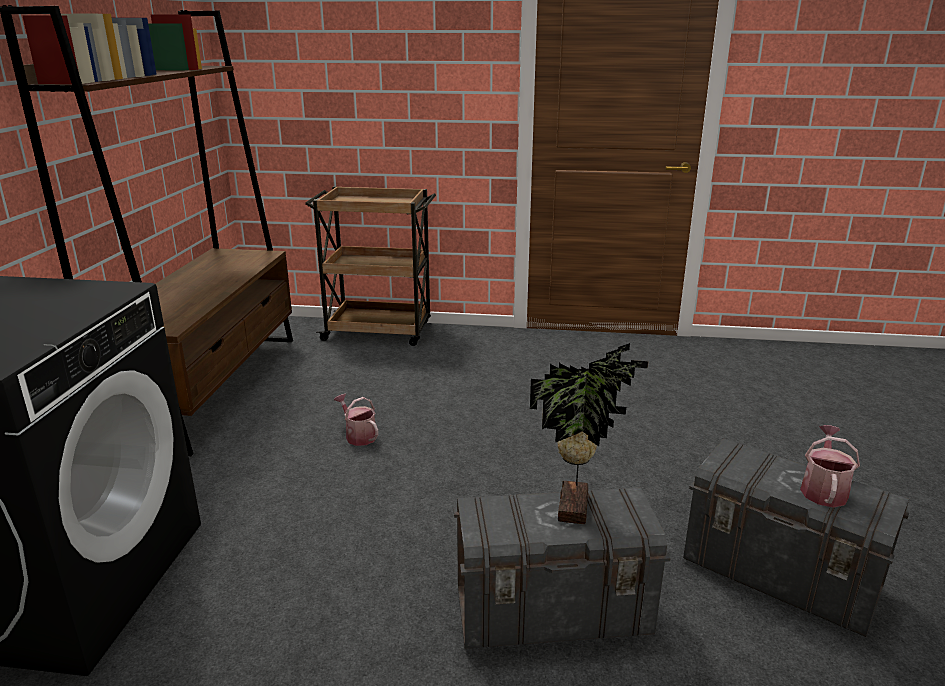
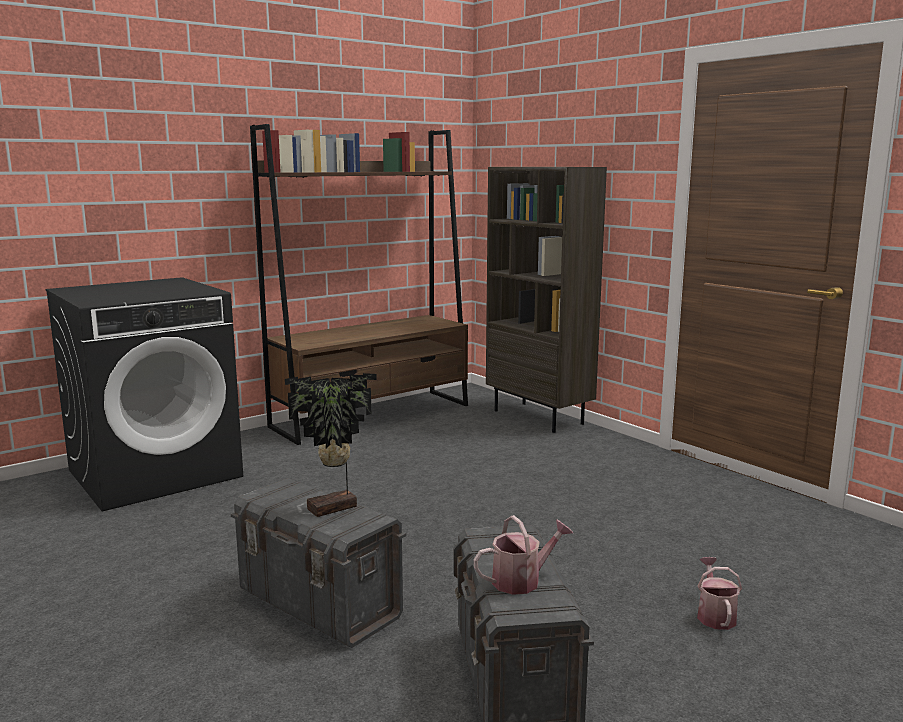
camera: 45 degrees right, 10 degrees down
(358, 435) = (401, 469): watering can -> watering can (715, 615)
(379, 331) = (539, 417): brown cart -> brown bookcase

